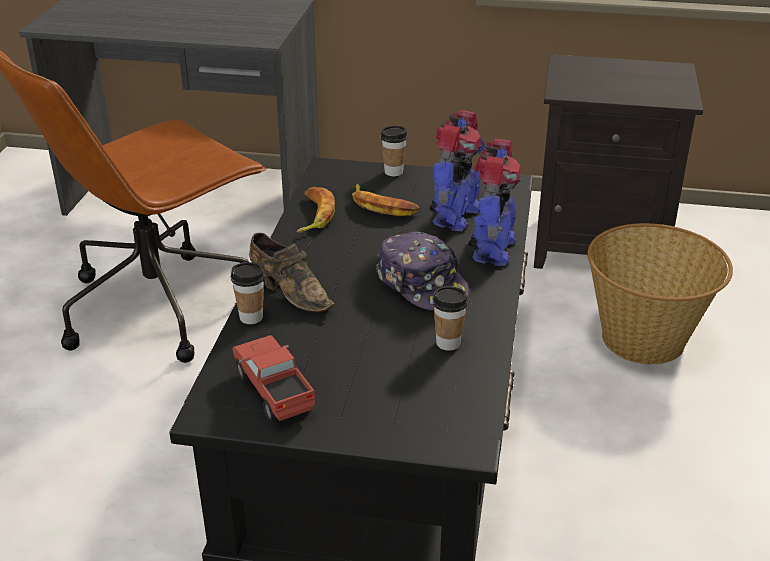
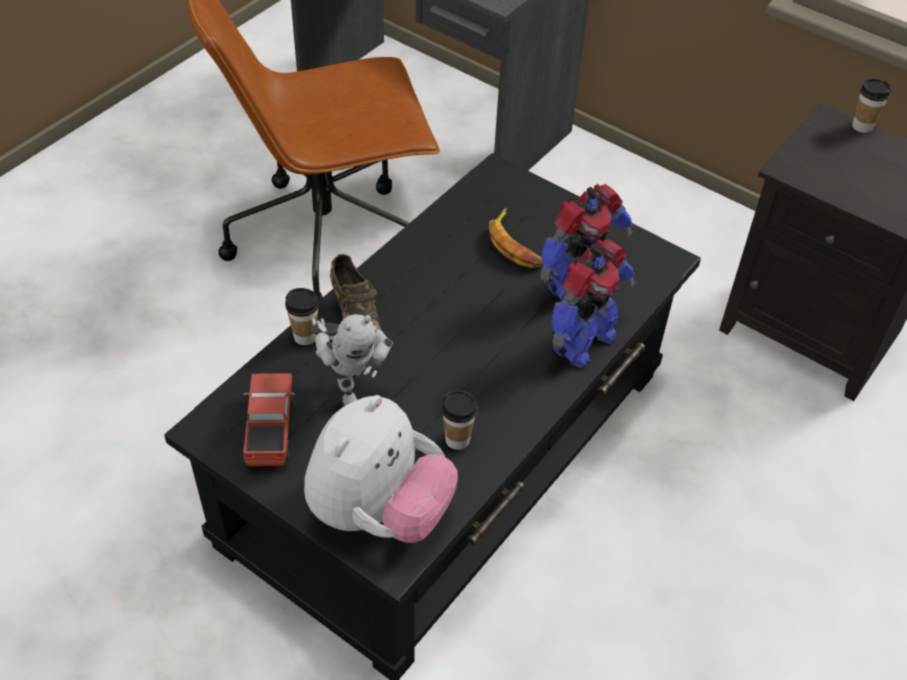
camera: 25 degrees right, 15 degrees up
(313, 215) = (441, 232): banana -> none
(324, 340) = (350, 389): none -> toy robot
(393, 172) = (558, 202): cup -> cup (862, 126)
(422, 284) = (484, 359): cap -> none
(425, 416) = (379, 512): none -> plush toy
(645, 339) = (775, 465): basket -> none

